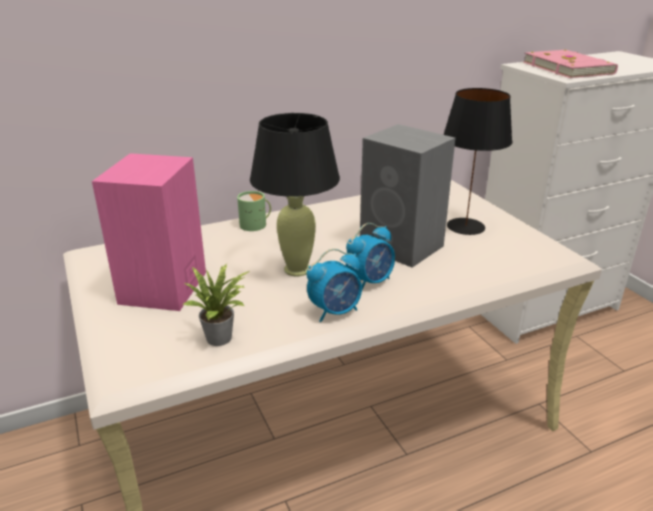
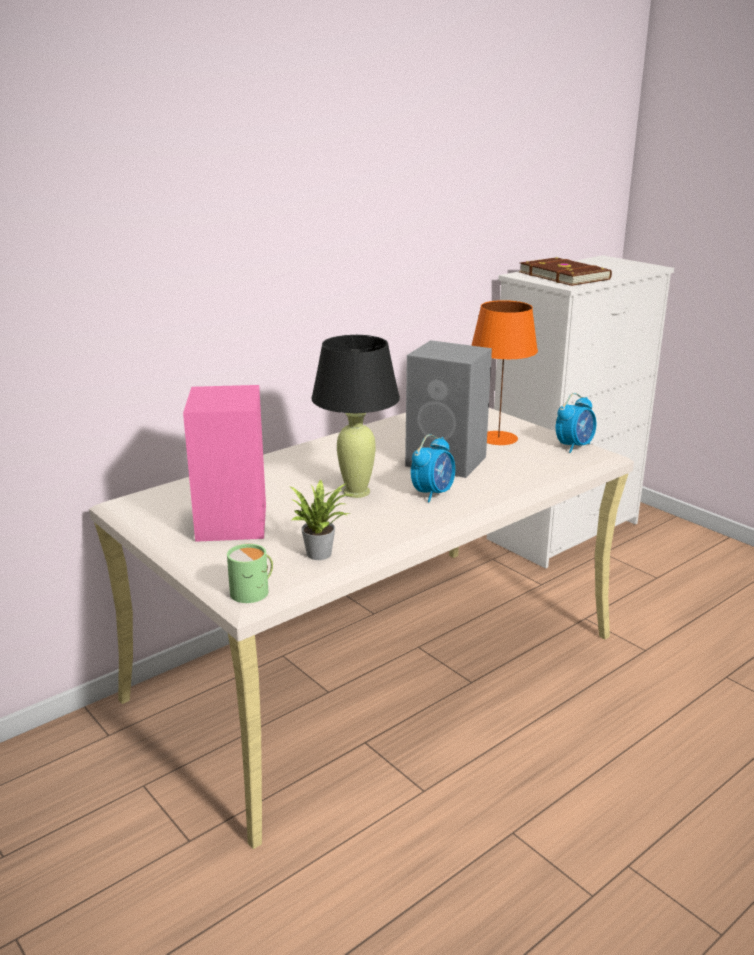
camera: 15 degrees left, 5 degrees down
(256, 224) = (287, 458): green mug -> green mug (253, 591)
(335, 311) = (415, 520): alarm clock -> alarm clock (574, 446)
(465, 226) = (498, 438): black table lamp -> orange table lamp
(568, 68) = (564, 276): pink book -> brown book

